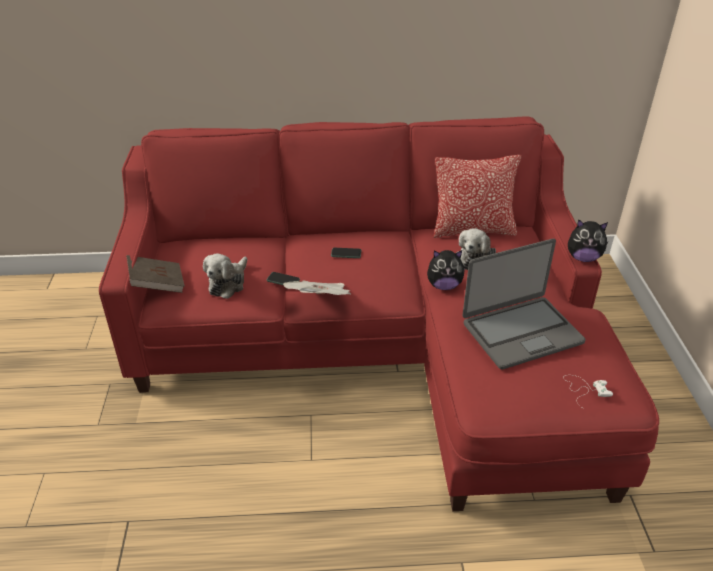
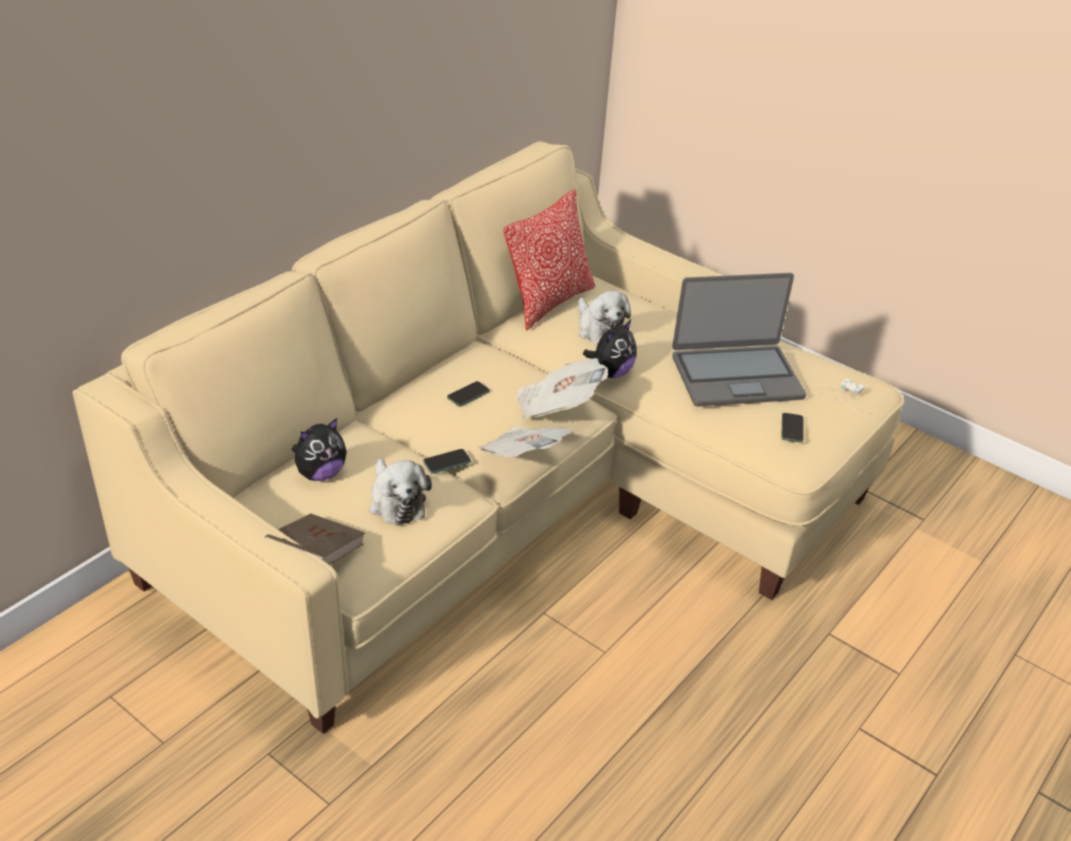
camera: 50 degrees left, 0 degrees up
(380, 346) = (512, 498): red sofa -> beige sofa
(383, 286) = (557, 407): none -> newspaper
(508, 386) = (792, 428): none -> phone
(521, 332) = (736, 376): laptop -> laptop turned 60 degrees clockwise
(583, 258) = (705, 276): plush toy -> plush toy (320, 473)

